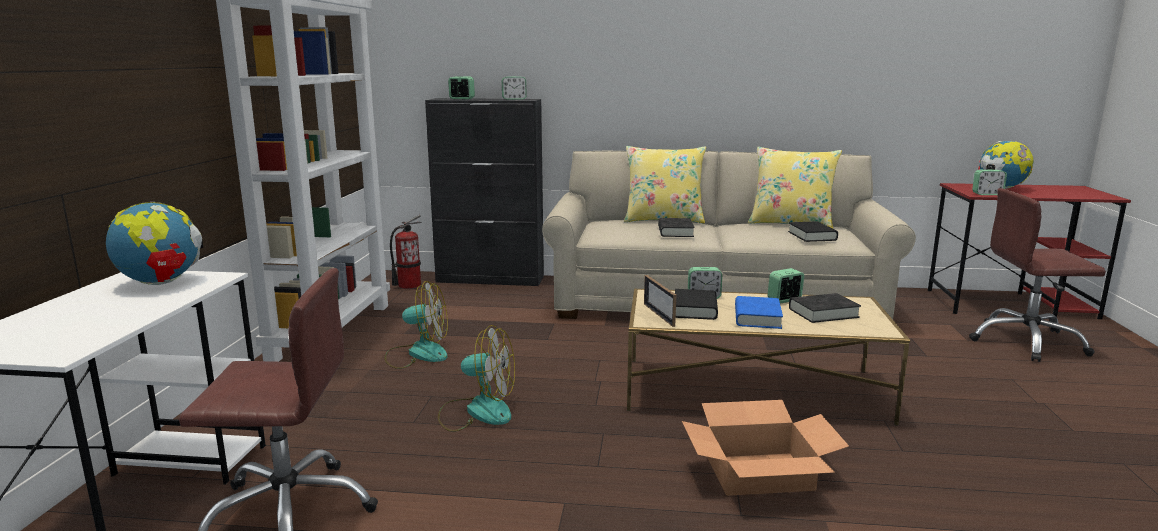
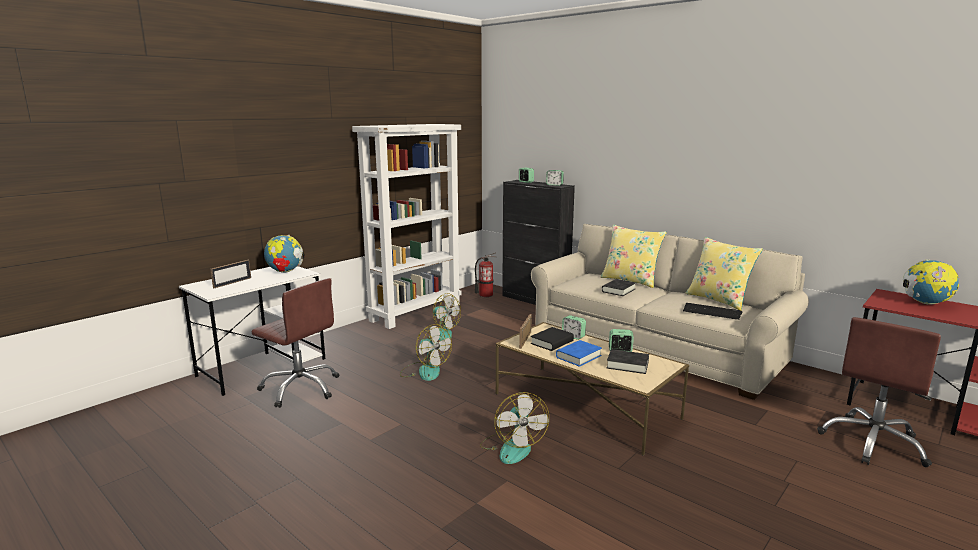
camera: 35 degrees right, 0 degrees up
(65, 323) = (232, 283): none -> picture frame
(759, 473) = (512, 447): cardboard box -> fan
(812, 236) = (712, 312): black book -> keyboard
(987, 194) = (889, 306): alarm clock -> none
(1027, 342) = (873, 443): brown office chair -> brown office chair turned 90 degrees counterclockwise

